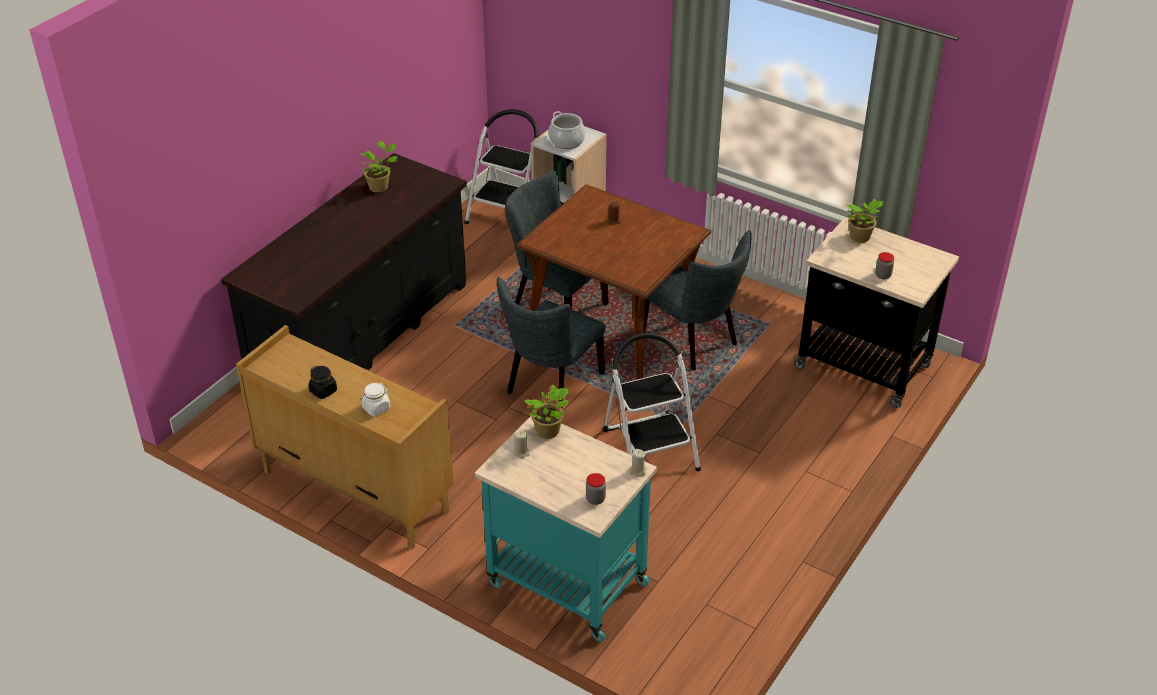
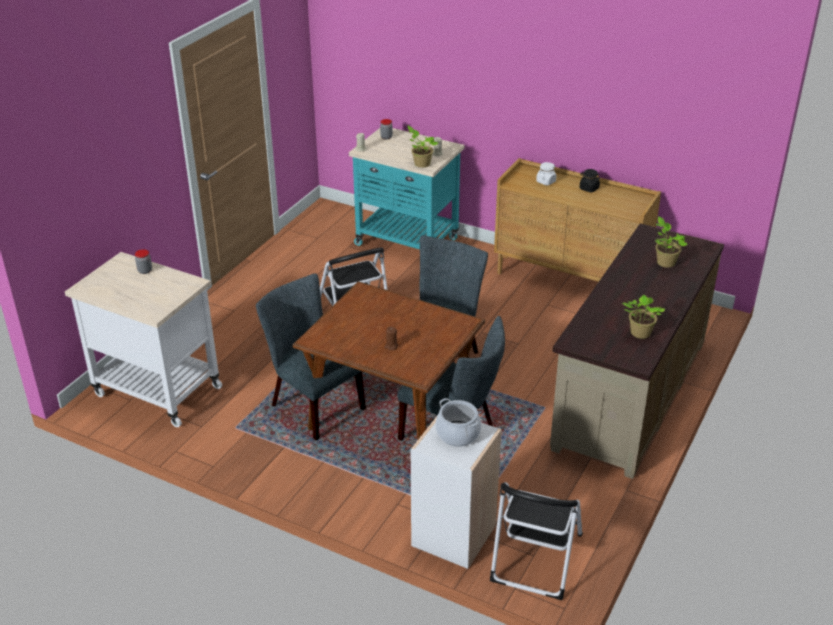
camera: 175 degrees right, 5 degrees down
(362, 333) = (629, 395): black cabinet -> beige cabinet
(860, 238) = (150, 302): potted plant -> potted plant (665, 262)
(863, 367) = (157, 391): black cart -> white cart

